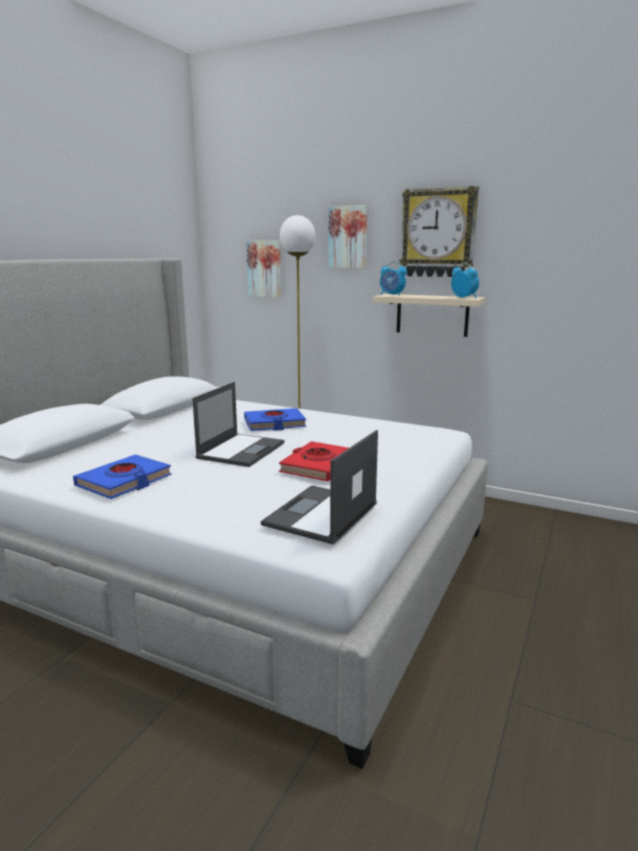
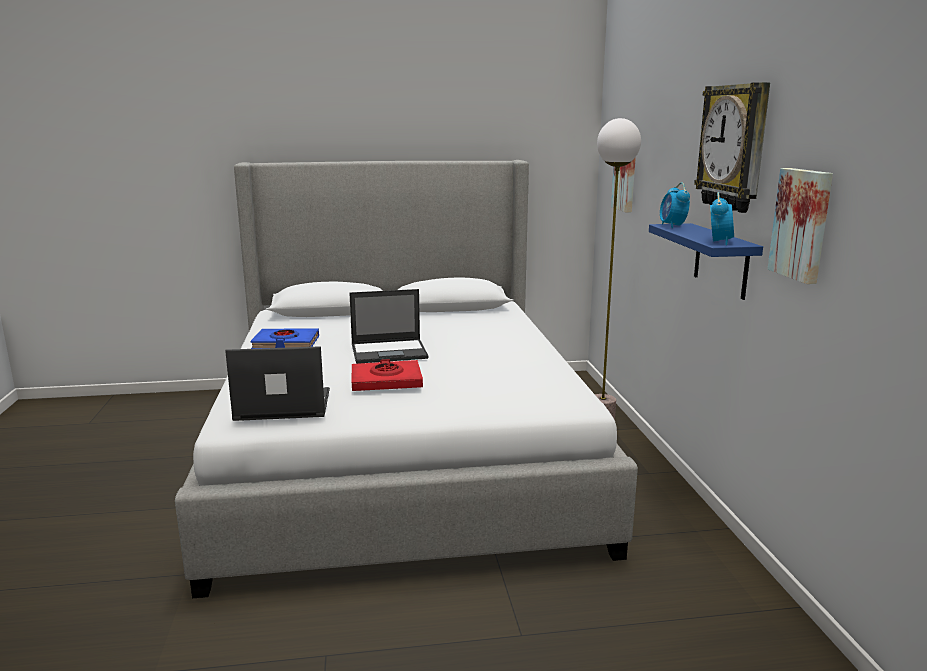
camera: 55 degrees right, 0 degrees up
(274, 424) = (476, 343): blue book -> none
(348, 237) = (674, 145): picture -> picture (802, 224)
(432, 315) = (721, 260): beige shelf -> blue shelf

